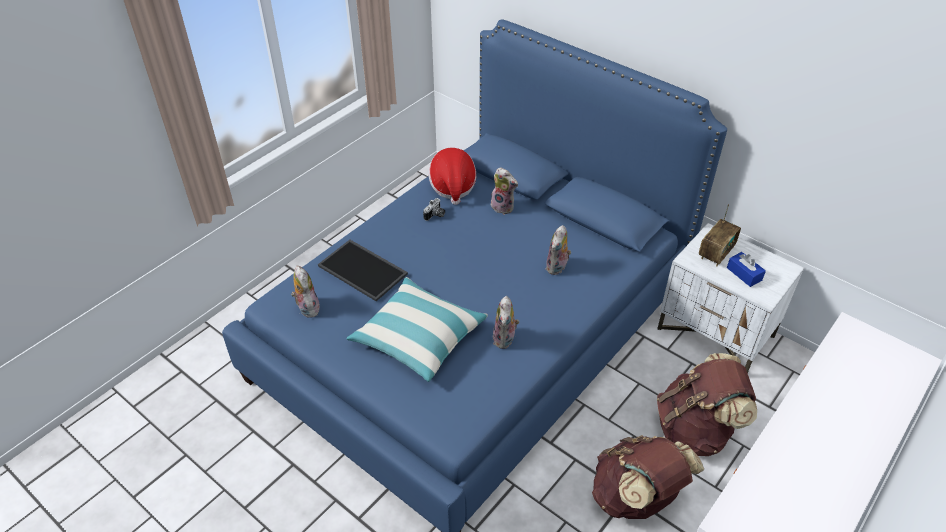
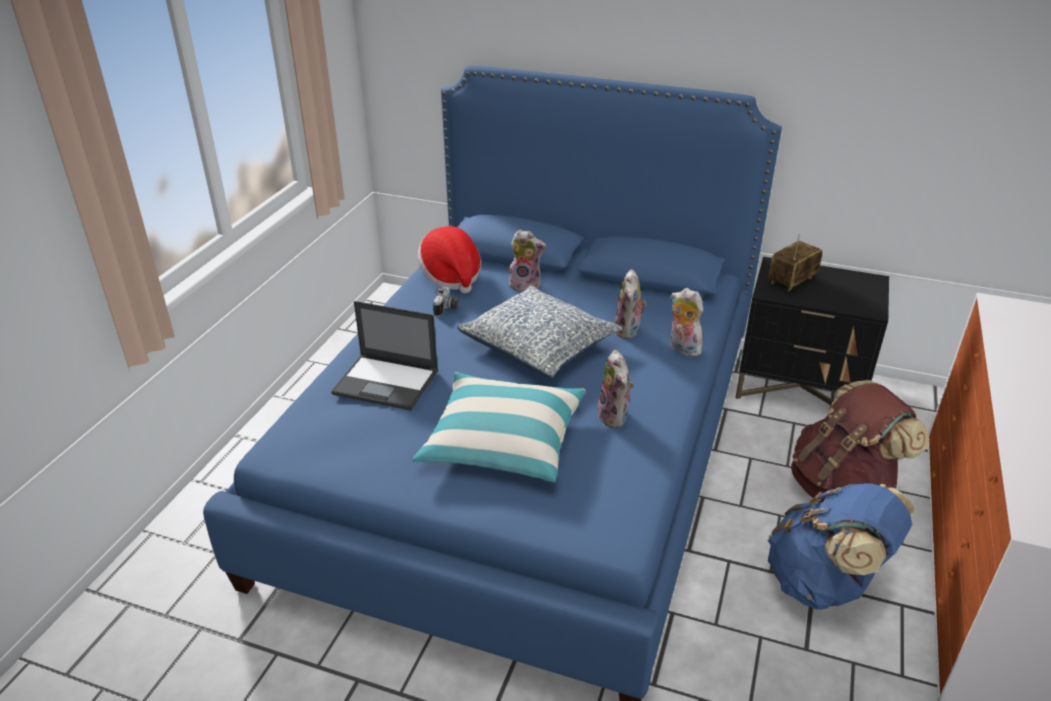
camera: 20 degrees left, 10 degrees down
(307, 307) = (329, 443): plush toy -> plush toy (682, 348)
(364, 269) = (387, 382): tray -> laptop
(484, 264) = (539, 345): none -> pillow
(636, 498) = (824, 583): brown backpack -> blue backpack
(716, 253) = (792, 281): radio -> radio turned 150 degrees counterclockwise
(716, 333) = (800, 387): white nightstand -> black nightstand
(744, 274) = (835, 294): blue tissue box -> none

